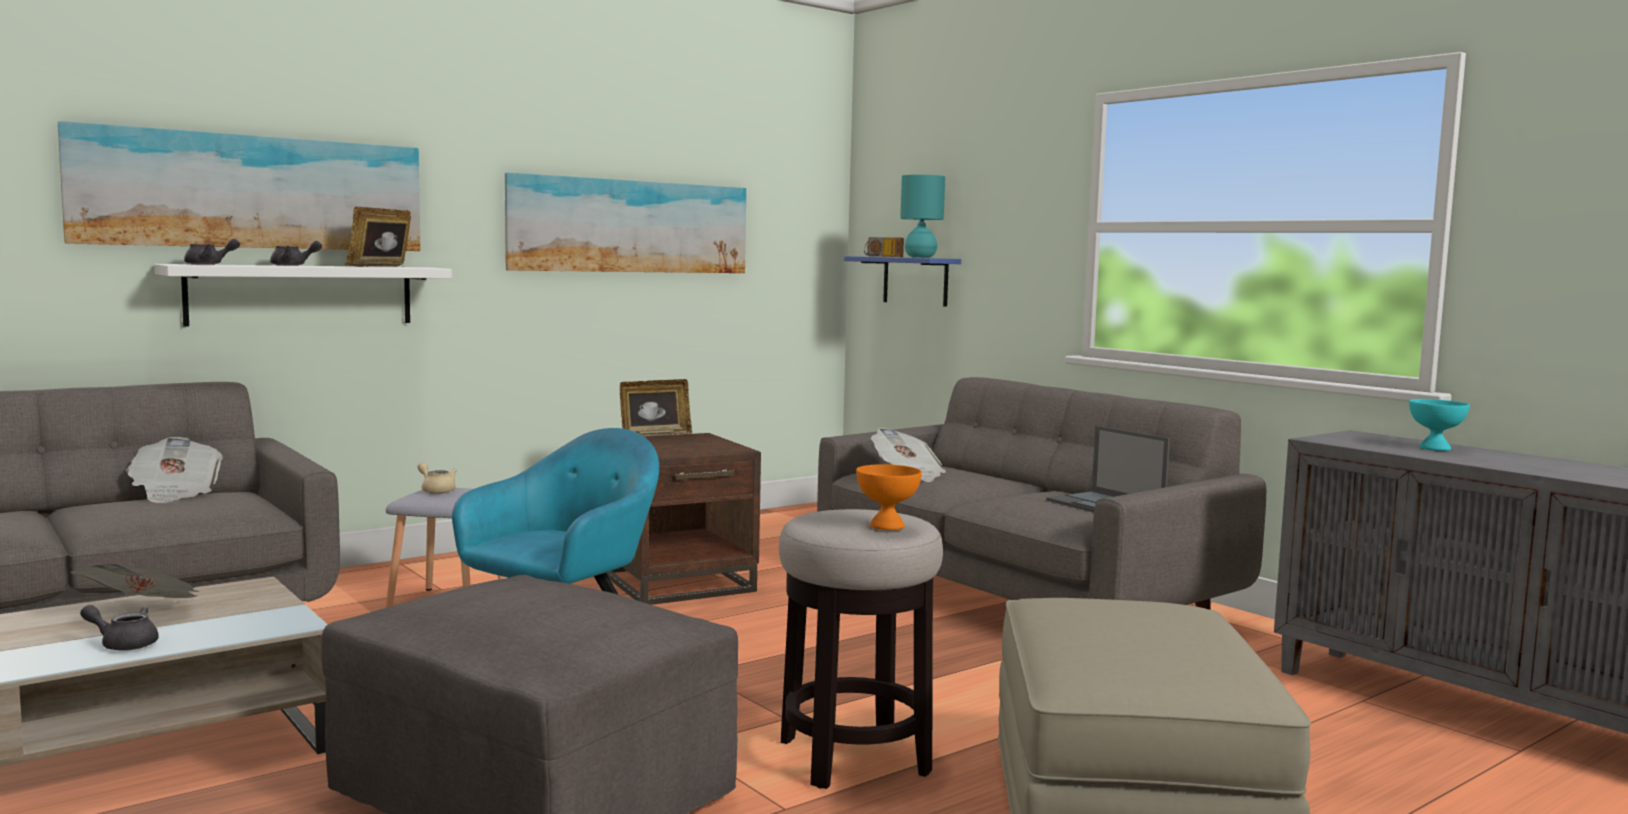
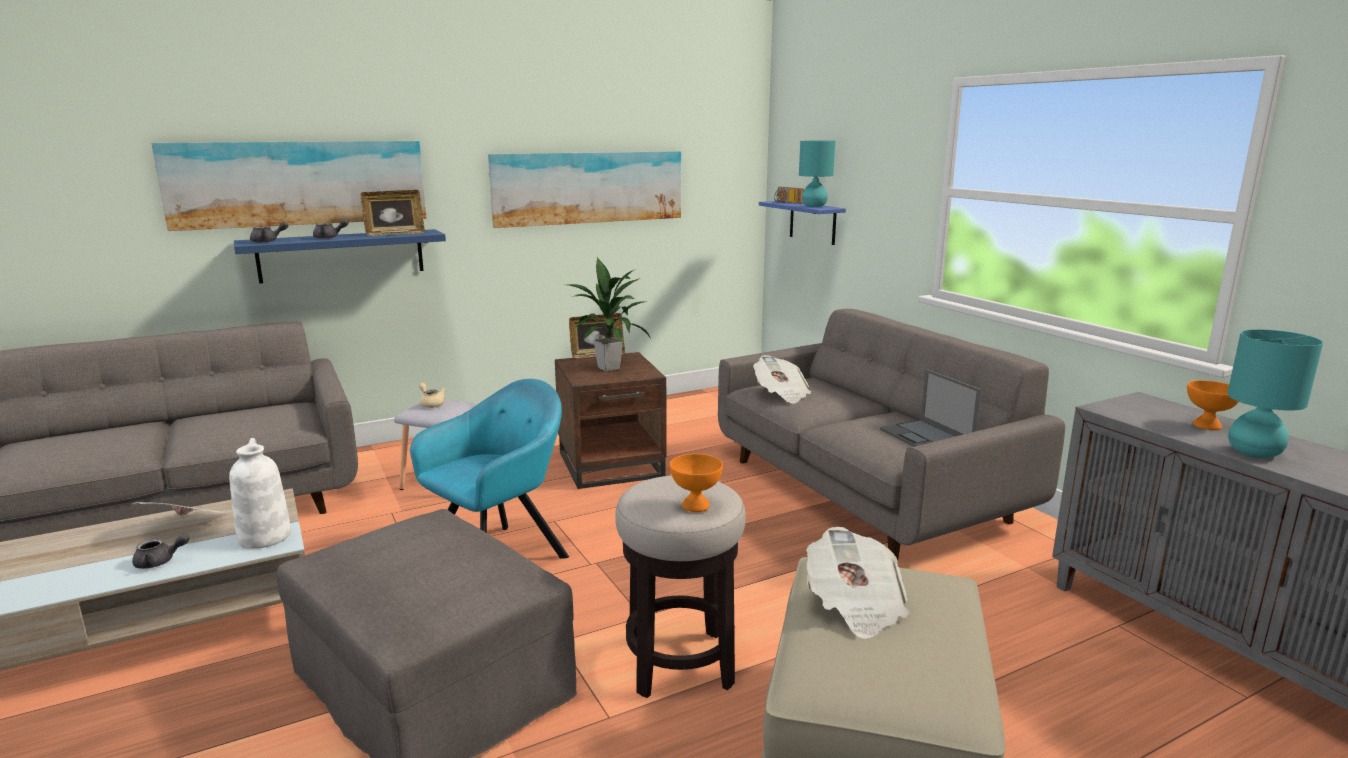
camera: 10 degrees right, 10 degrees up
(124, 644) = (160, 562): grey teapot -> grey teapot turned 150 degrees clockwise
(175, 493) = (252, 408): newspaper -> newspaper (854, 606)
(265, 618) = (264, 537): none -> white vase
(301, 295) = (342, 255): white shelf -> blue shelf
(381, 266) = (395, 234): picture frame -> picture frame turned 150 degrees counterclockwise
(679, 445) = (608, 368): none -> potted plant
(1435, 448) = (1207, 426): turquoise bowl -> orange bowl
(1491, 462) = (1253, 453): none -> turquoise table lamp

